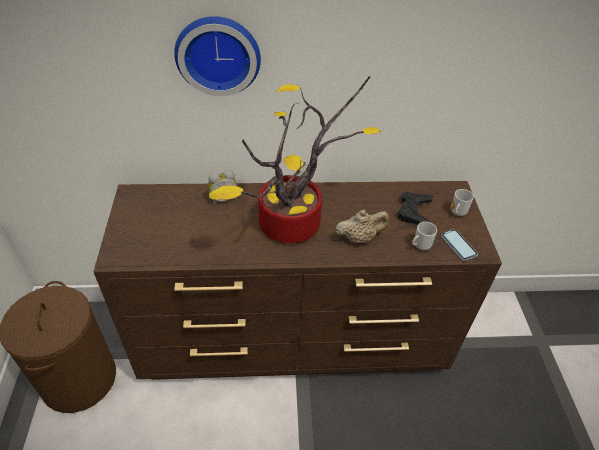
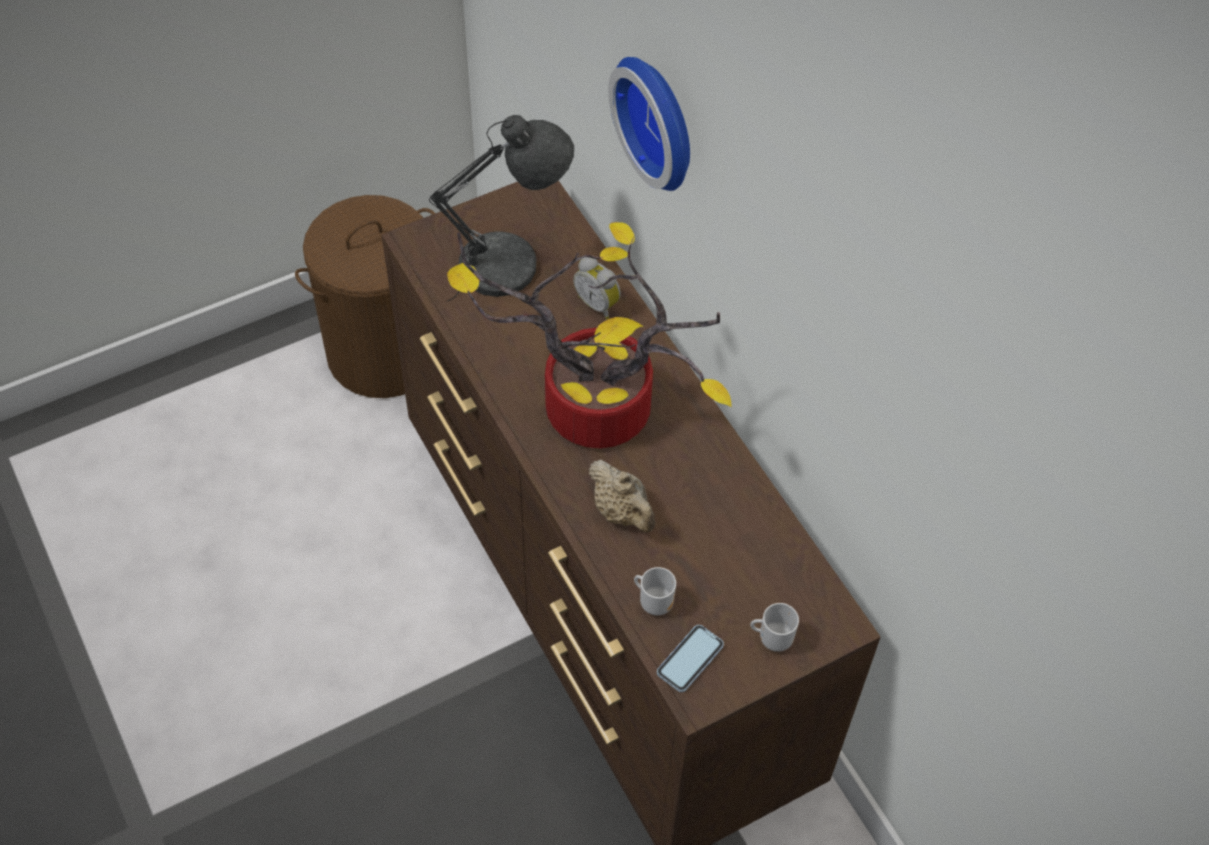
camera: 65 degrees right, 10 degrees up
(168, 223) = (509, 265): none -> grey table lamp
(413, 211) = (735, 570): black game controller -> none

